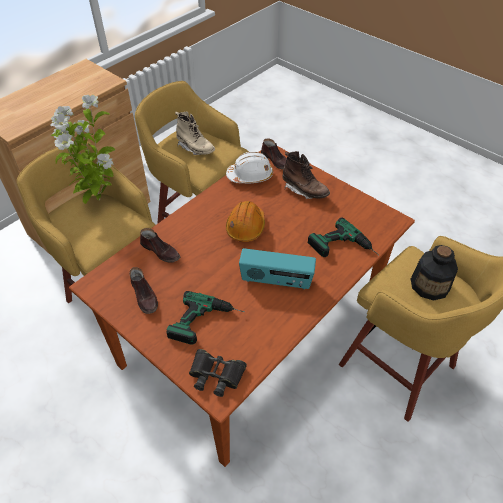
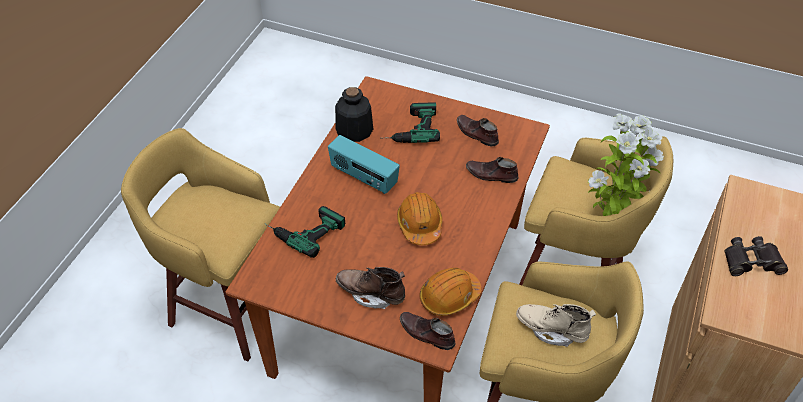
camera: 160 degrees right, 0 degrees up
(216, 374) = (382, 98): black binoculars -> black binoculars (751, 261)
(250, 175) = (449, 297): white hard hat -> orange hard hat
(276, 281) = (363, 178): radio -> radio turned 135 degrees counterclockwise
(430, 285) = (208, 221): bottle -> bottle (354, 130)

